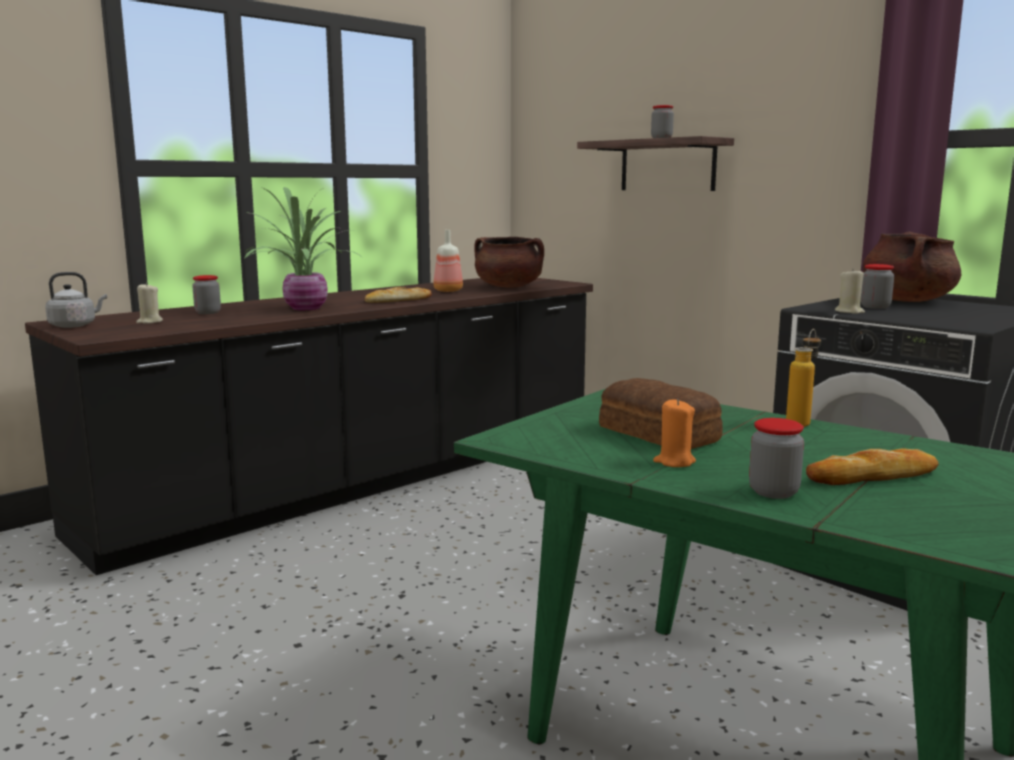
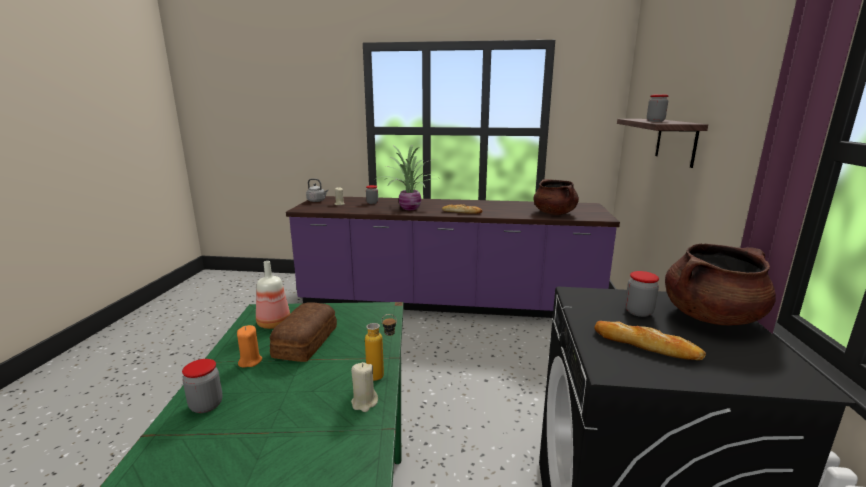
camera: 50 degrees right, 5 degrees up
(362, 481) = (447, 302): black counter -> purple counter
(448, 291) = (511, 210): bottle -> bottle (273, 324)
(849, 312) = (588, 308): beige candle -> beige candle (364, 402)
(873, 476) = (263, 433): bread -> bread (646, 345)

